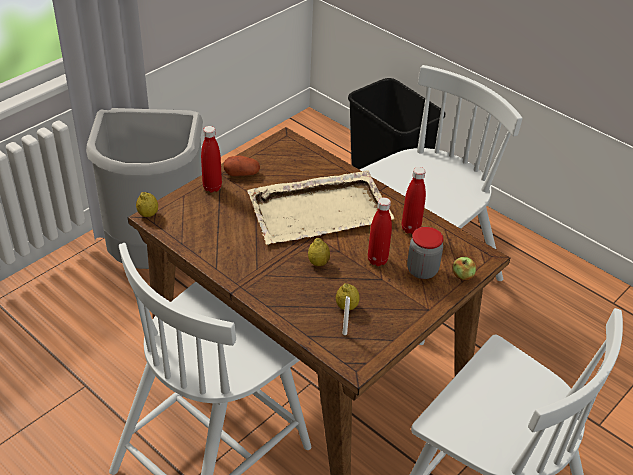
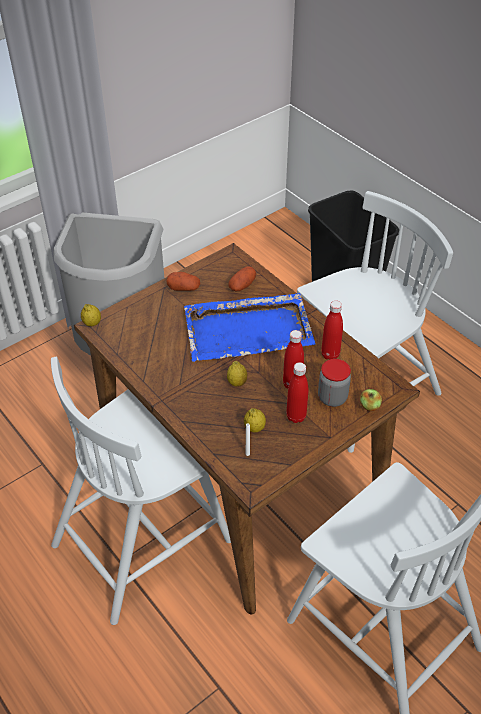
camera: 10 degrees right, 5 degrees up
(212, 187) = (154, 300): red bottle -> red bottle (296, 416)
(304, 167) = (242, 285): none -> potato
(321, 210) = (249, 330): beige tray -> blue tray

